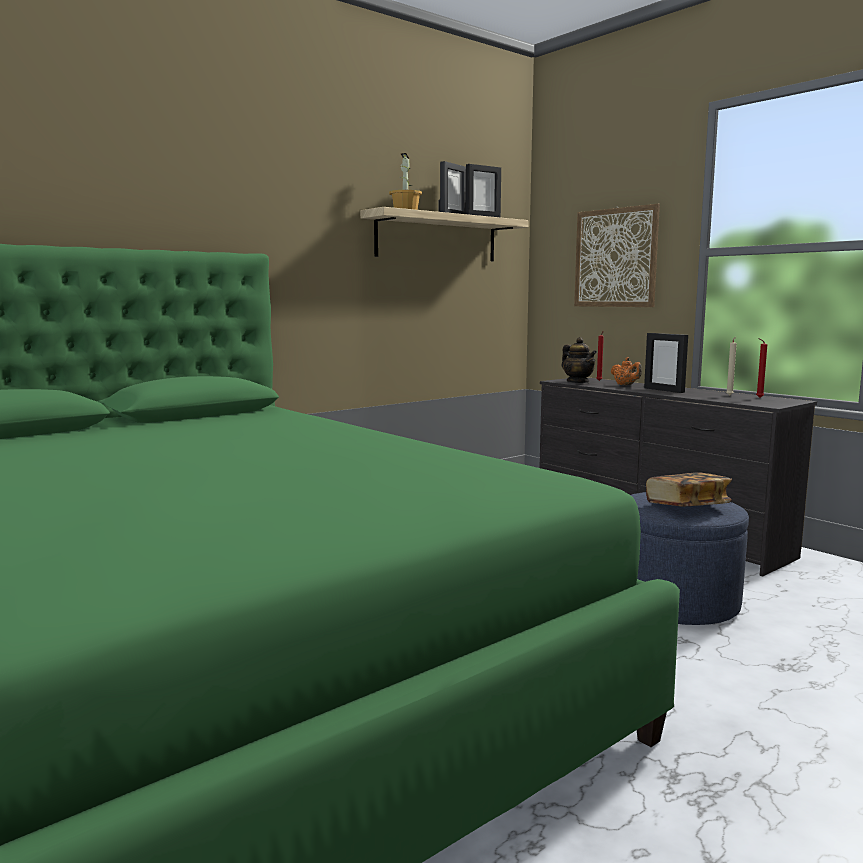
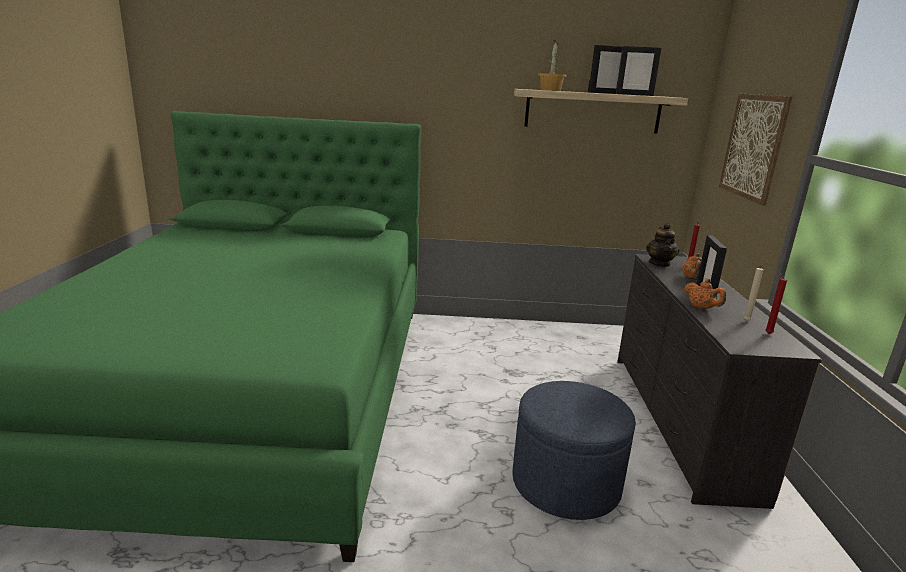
camera: 40 degrees right, 10 degrees up
(687, 395) = (701, 308): none -> orange teapot
(687, 506) = (570, 410): book -> none

